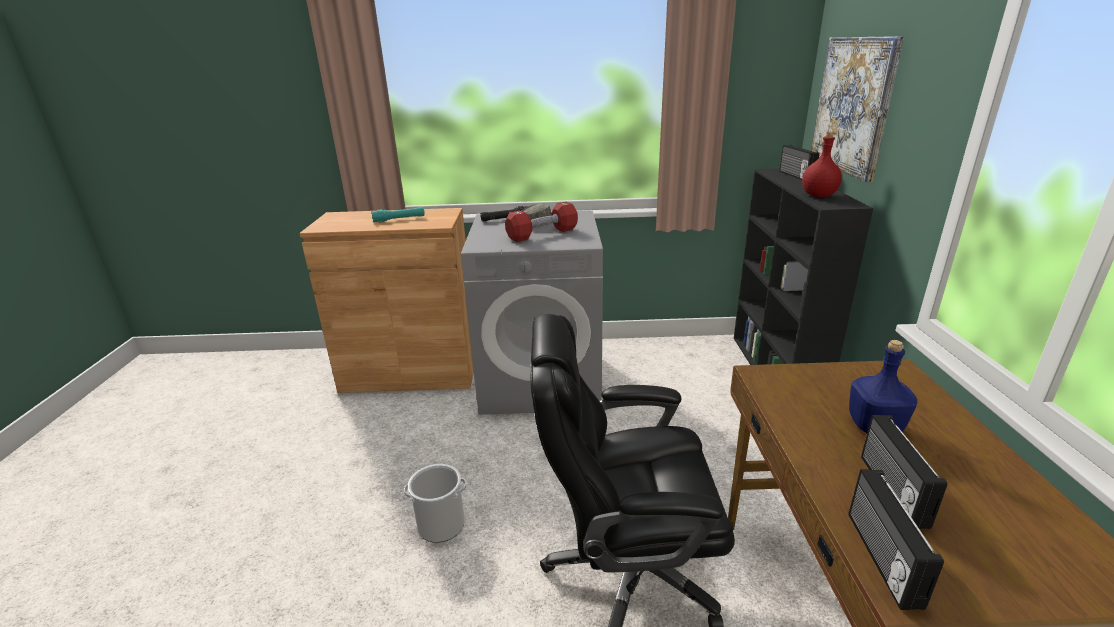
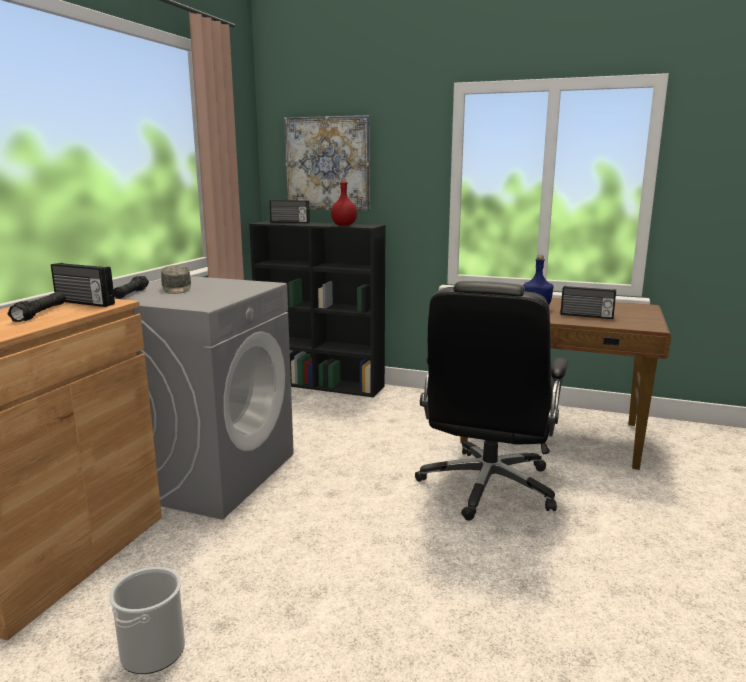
camera: 70 degrees left, 10 degrees down
(399, 219) = (40, 313): turquoise flashlight -> black flashlight
(441, 524) = (383, 566): bucket -> bucket (153, 651)
(542, 234) = (212, 290): red dumbbell -> none
(880, 558) = (630, 325): radio -> radio (83, 303)

